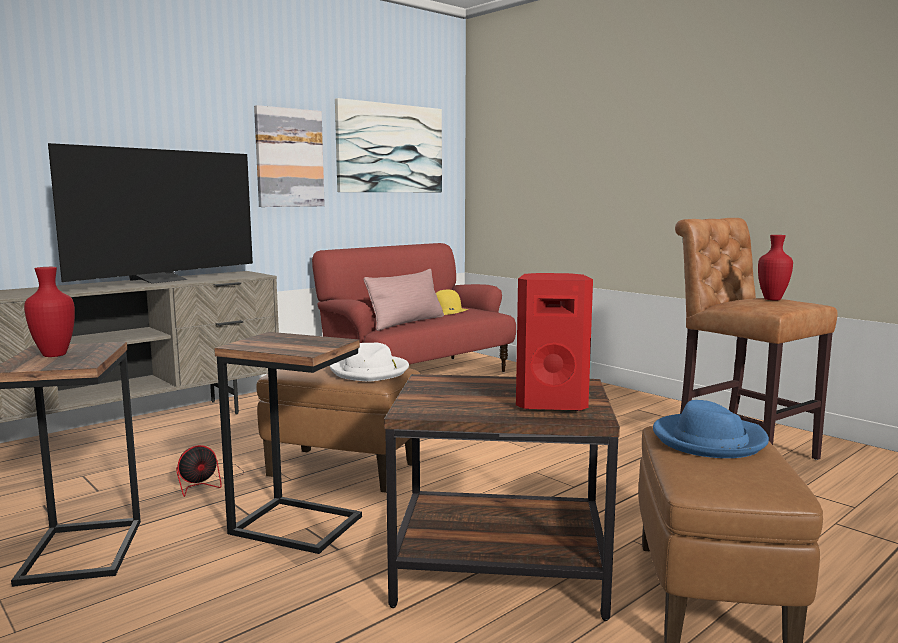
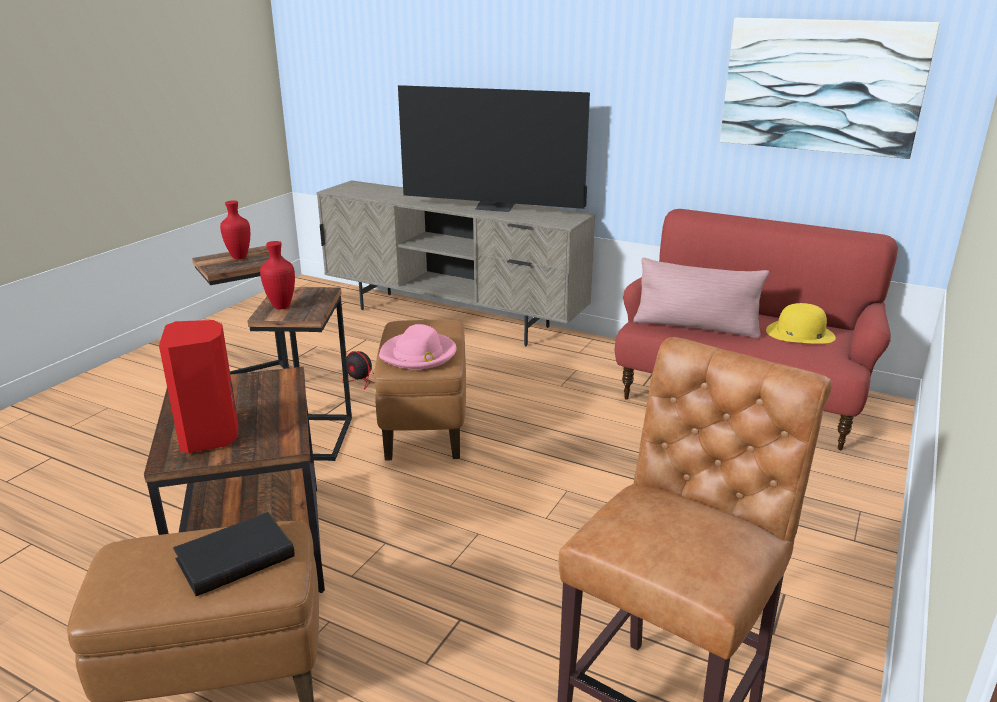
camera: 70 degrees right, 15 degrees up
(289, 158) = (660, 95): picture -> none
(370, 371) = (418, 354): white hat -> pink hat
(708, 440) = (235, 556): blue hat -> black book
(772, 299) = (677, 533): red vase -> red vase (280, 307)

